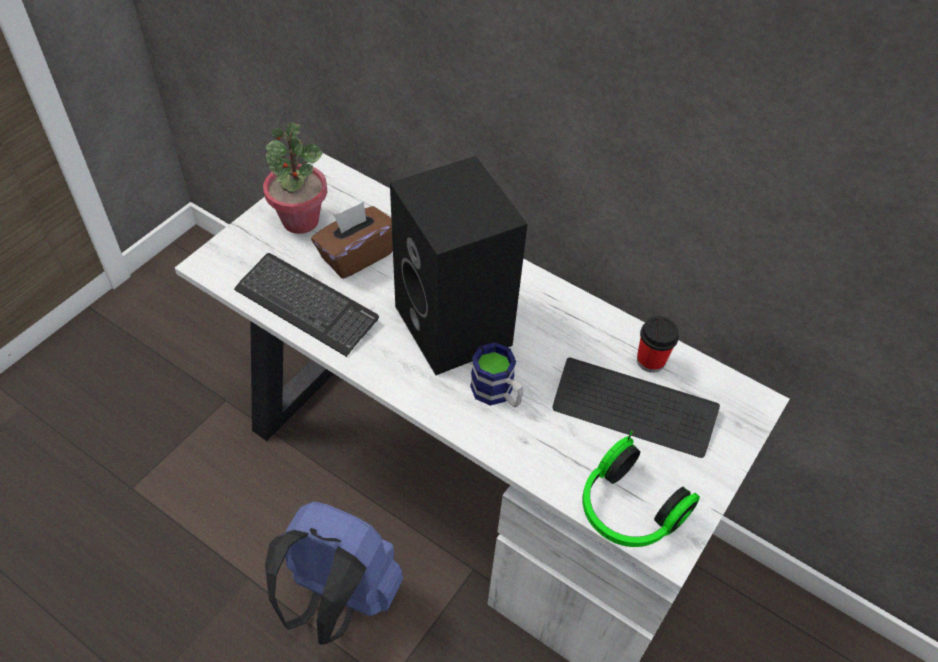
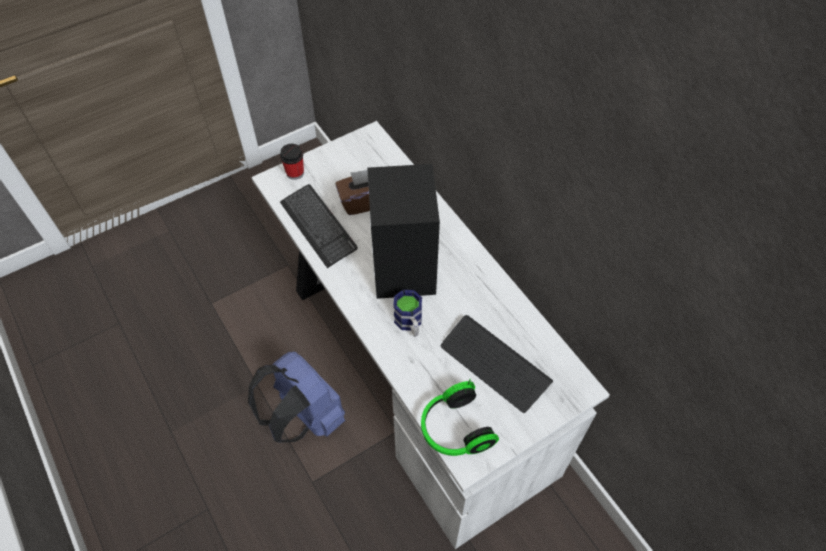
camera: 25 degrees right, 5 degrees up
(300, 220) = (341, 166): potted plant -> none
(650, 361) = (524, 335): cup -> cup (295, 173)

